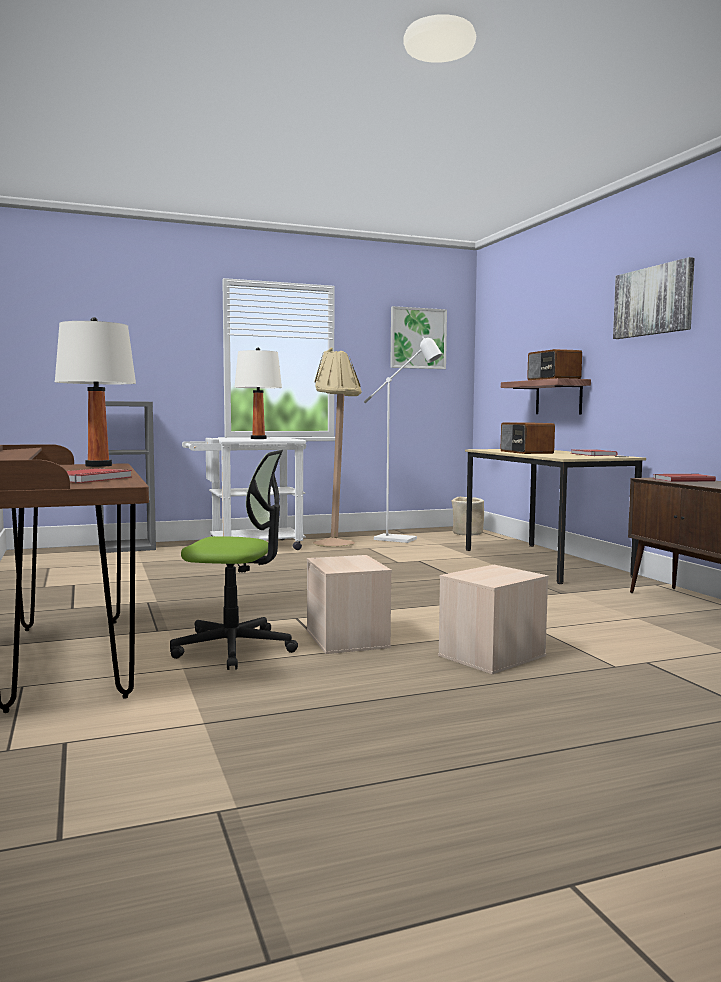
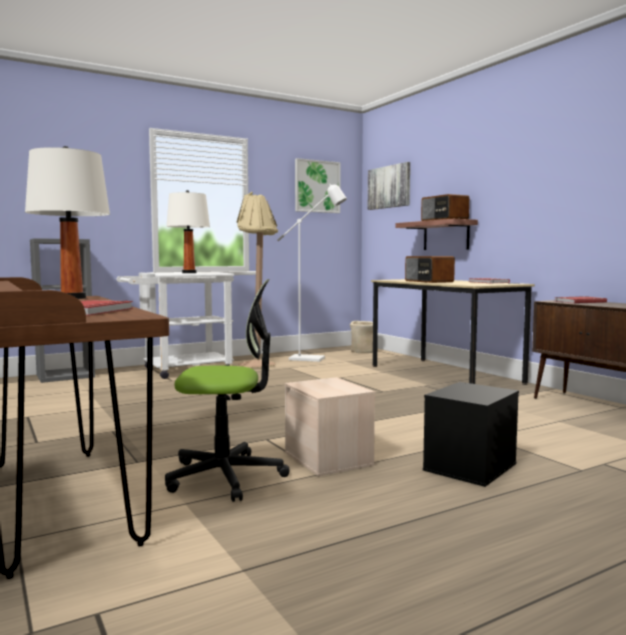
camera: 10 degrees left, 0 degrees up
(492, 656) = (470, 467): beige storage box -> black storage box
(653, 301) = (538, 153): picture -> picture (389, 187)

